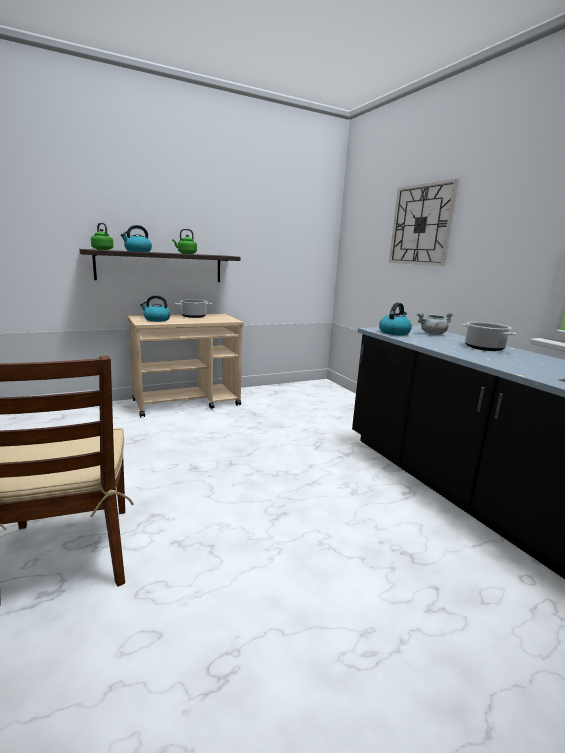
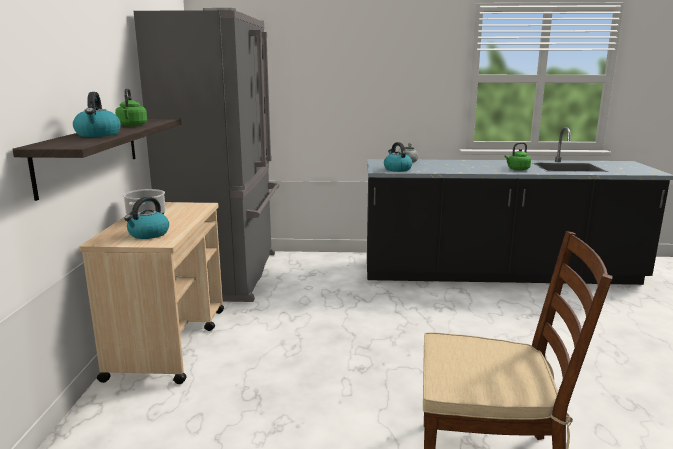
camera: 60 degrees left, 0 degrees up
(102, 249) = (61, 142): green kettle -> green kettle (517, 169)
(297, 394) = (228, 274): none -> grey fridge
(421, 225) = (328, 64): wall clock -> none
(483, 348) = (461, 164): cooking pot -> none

